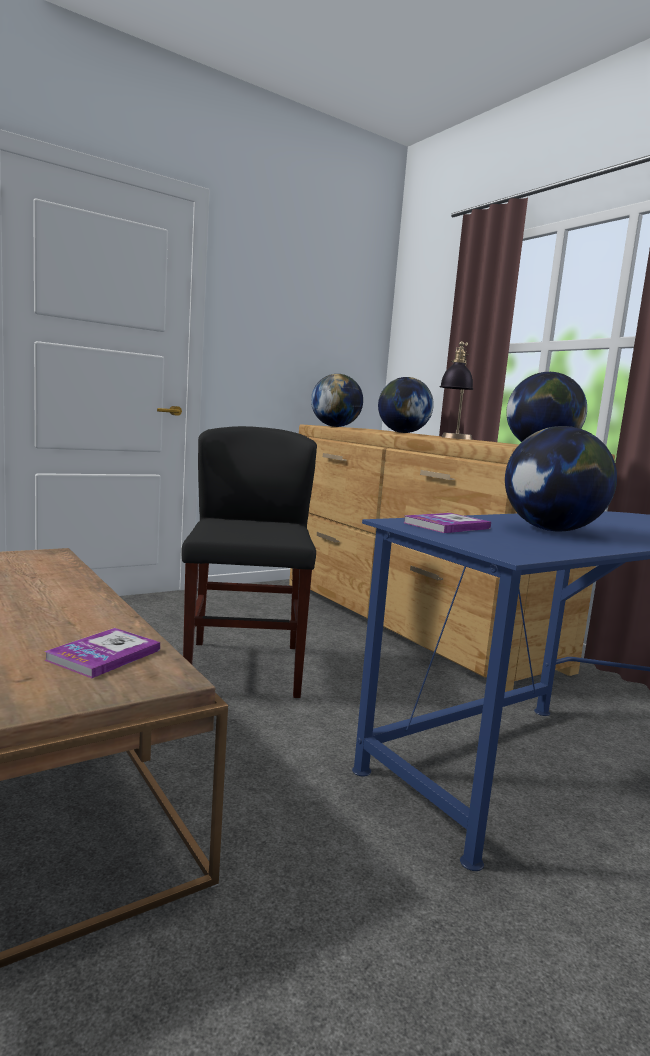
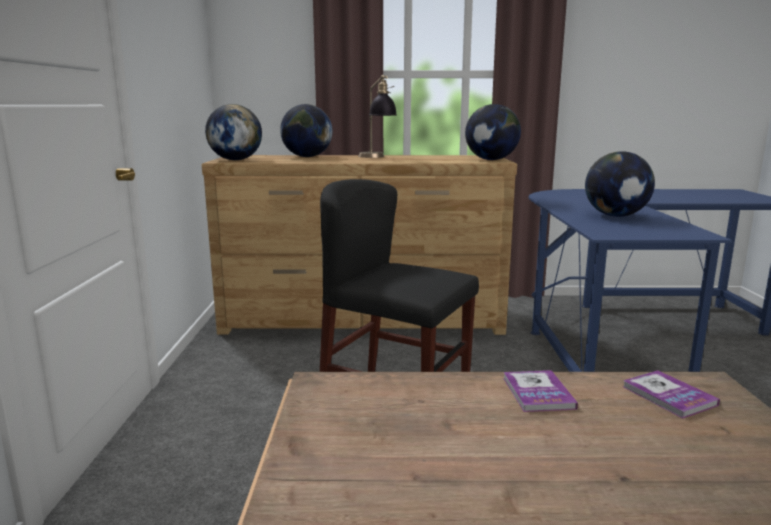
camera: 55 degrees left, 5 degrees up
(446, 525) = (612, 229): book -> book (538, 393)

